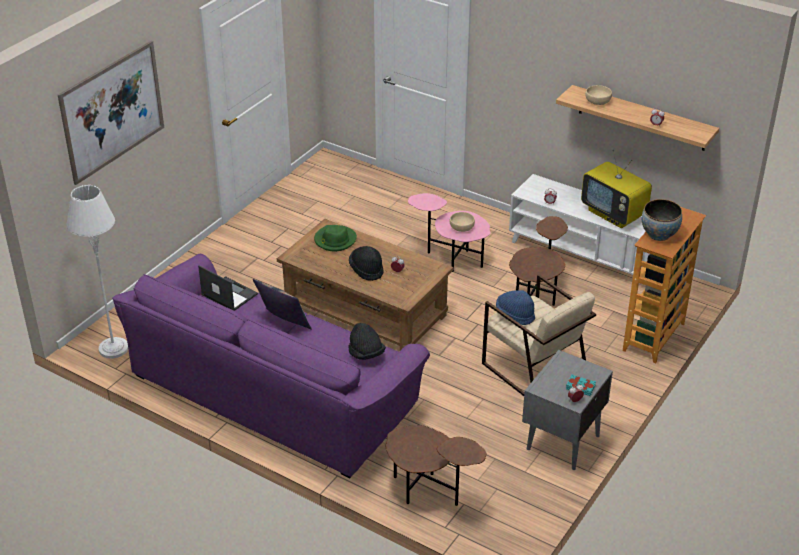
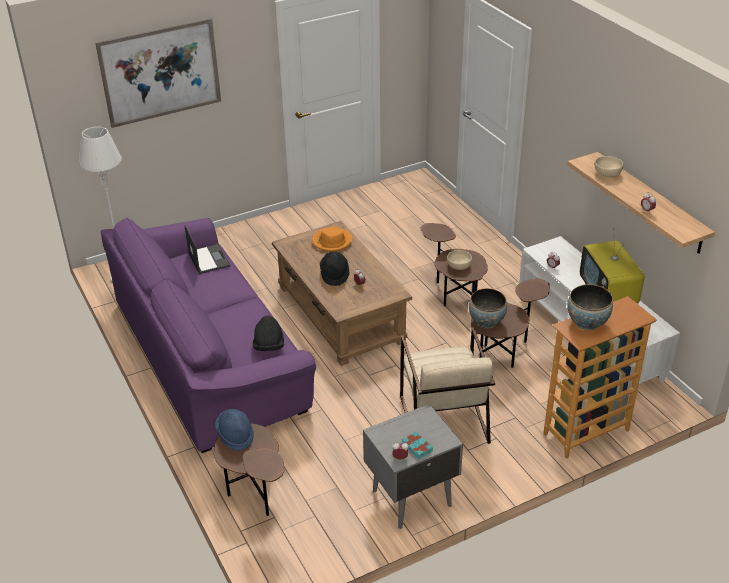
camera: 30 degrees right, 0 degrees up
(284, 324) = (228, 297): pillow -> none
(335, 240) = (332, 241): green hat -> orange hat
(451, 259) = (453, 294): pink side table -> brown side table
(515, 315) = (430, 359): blue hat -> blue hat (235, 436)
(527, 269) = (486, 322): none -> bowl

